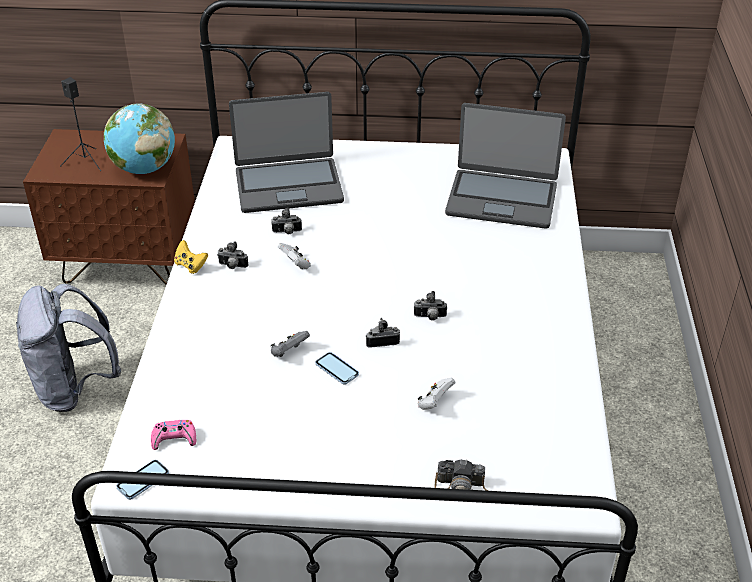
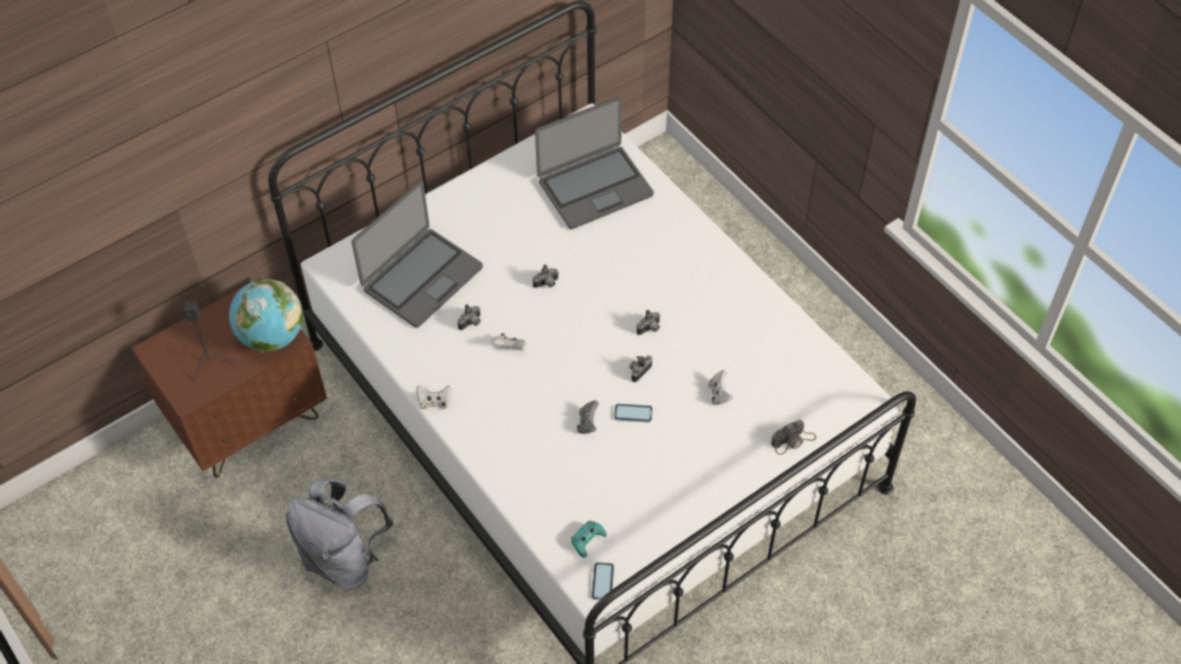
camera: 40 degrees left, 15 degrees up
(174, 439) = (587, 540): pink game controller -> turquoise game controller
(190, 266) = (434, 402): yellow game controller -> white game controller
(232, 266) = (466, 381): camera -> camera (546, 284)

